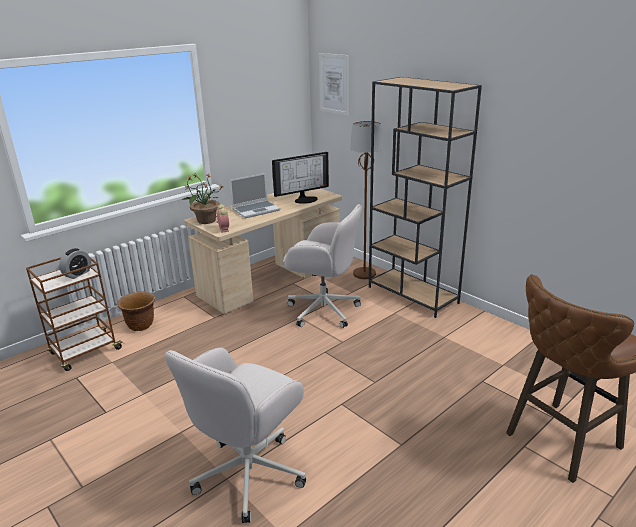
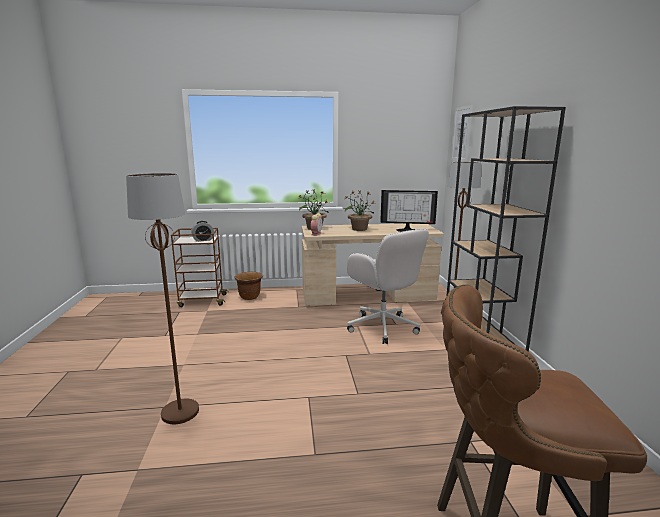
camera: 35 degrees right, 10 degrees down
(249, 475) = (179, 412): white office chair -> brown floor lamp
(256, 210) = (359, 229): laptop -> potted plant

